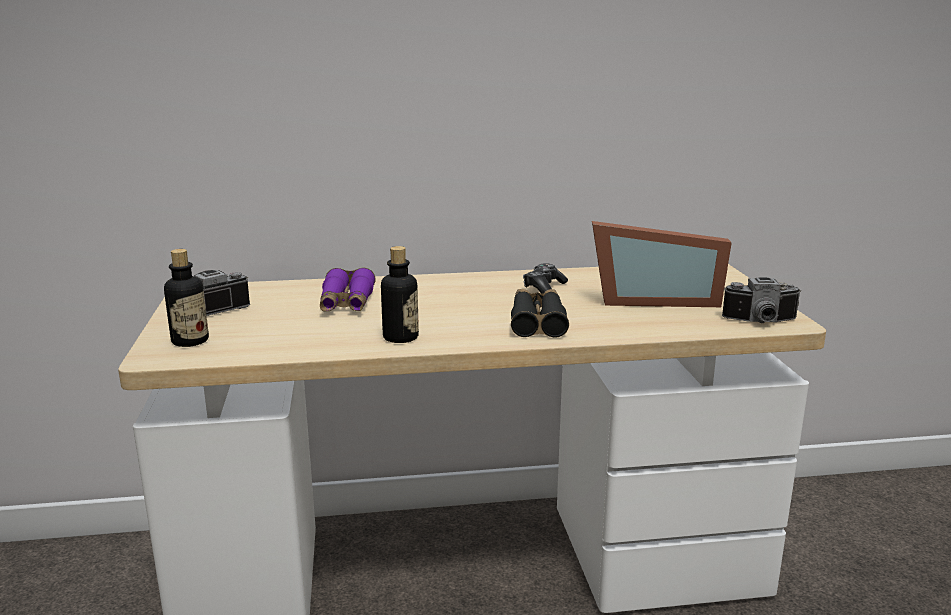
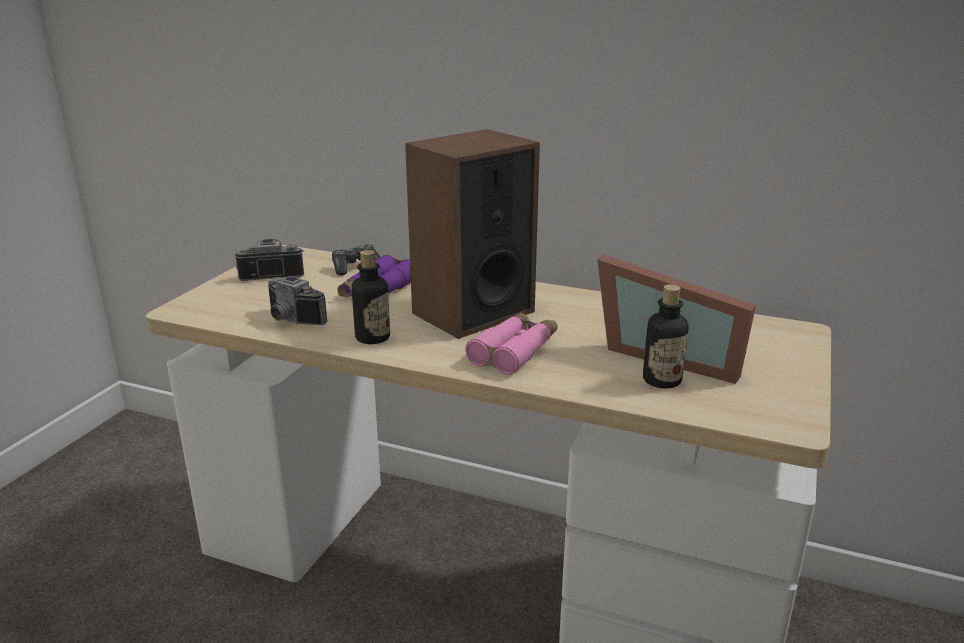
camera: 30 degrees right, 5 degrees up
(190, 341) = (220, 300): bottle -> bottle (662, 380)
(458, 302) = (472, 312): none -> speaker
(537, 321) = (514, 351): black binoculars -> pink binoculars
(544, 288) = (574, 315): game controller -> game controller (355, 267)
(761, 322) = (756, 415): camera -> camera (290, 320)

